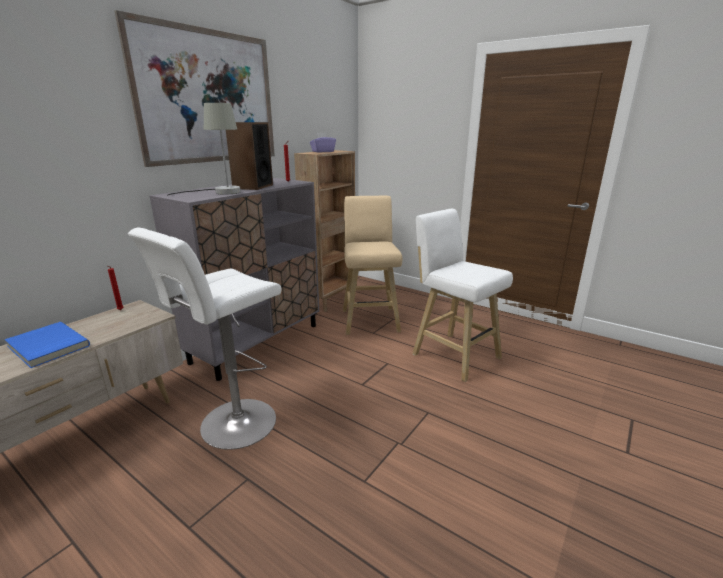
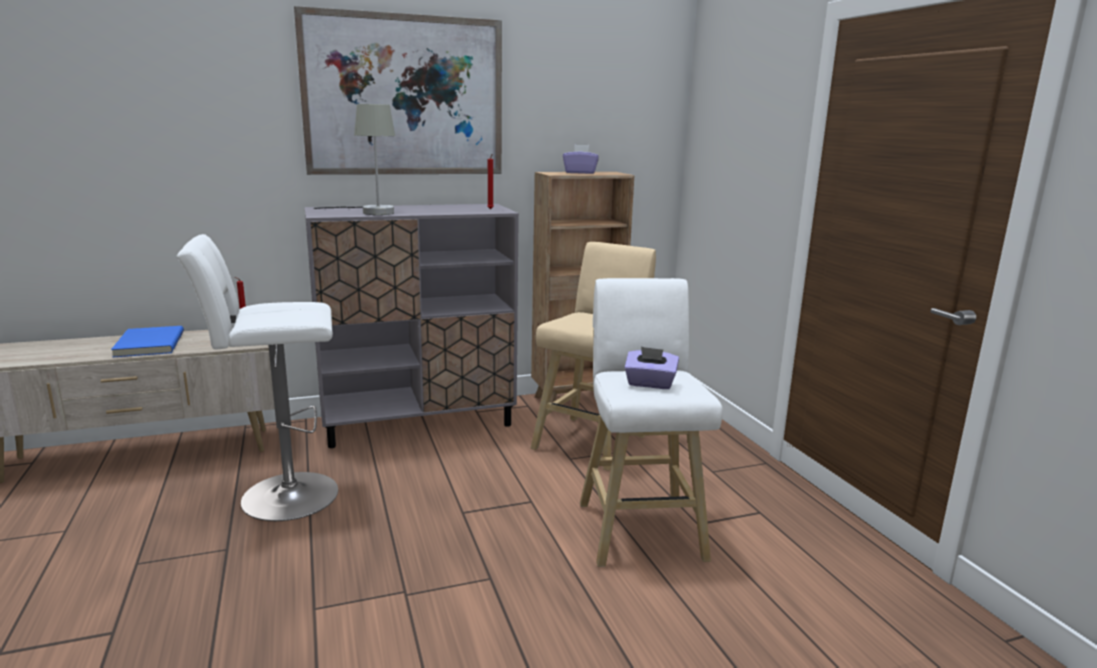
camera: 35 degrees right, 5 degrees down
(253, 186) = (427, 210): speaker -> none
(473, 270) = (650, 384): none -> purple tissue box

